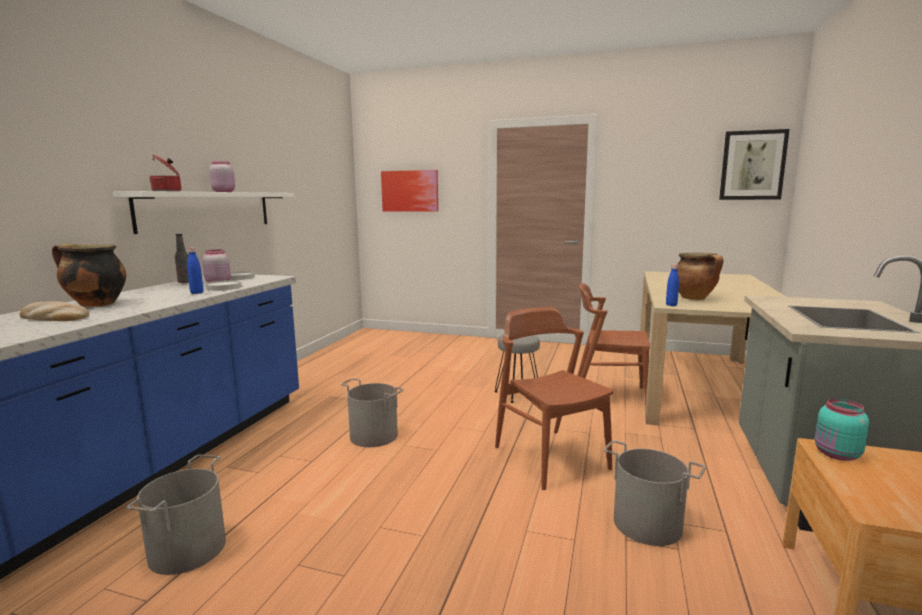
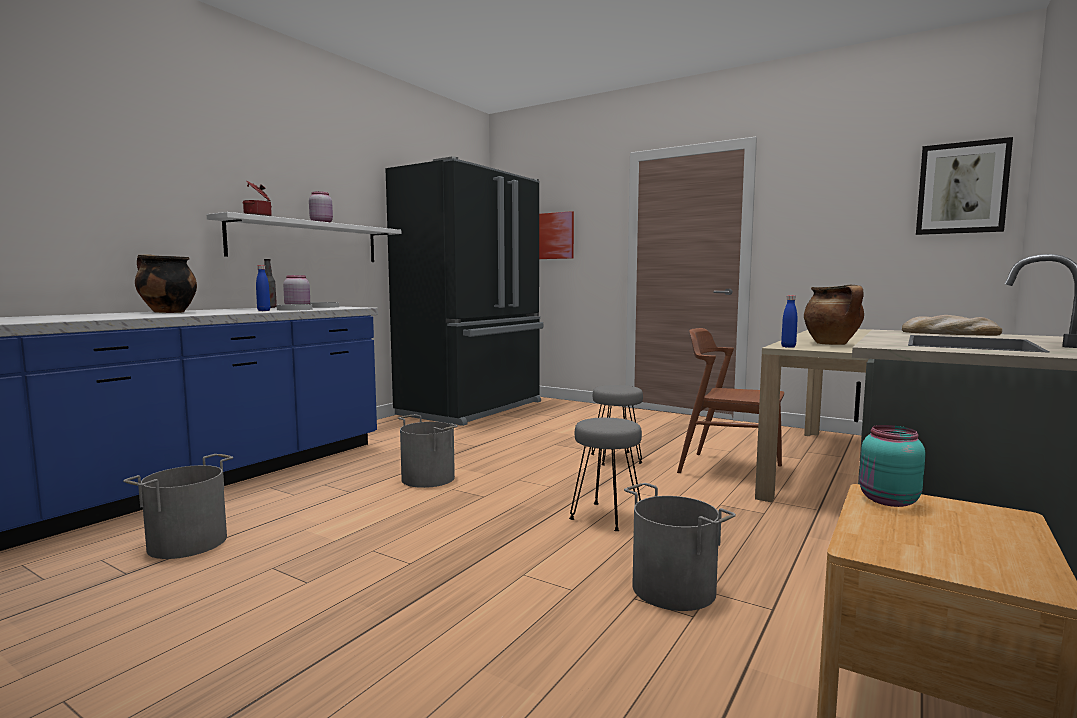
camera: 15 degrees right, 5 degrees down
(53, 317) = (119, 315): bread -> bread (949, 333)
(361, 350) = (474, 409): none -> black fridge
(550, 457) = (606, 516): brown chair -> grey stool

